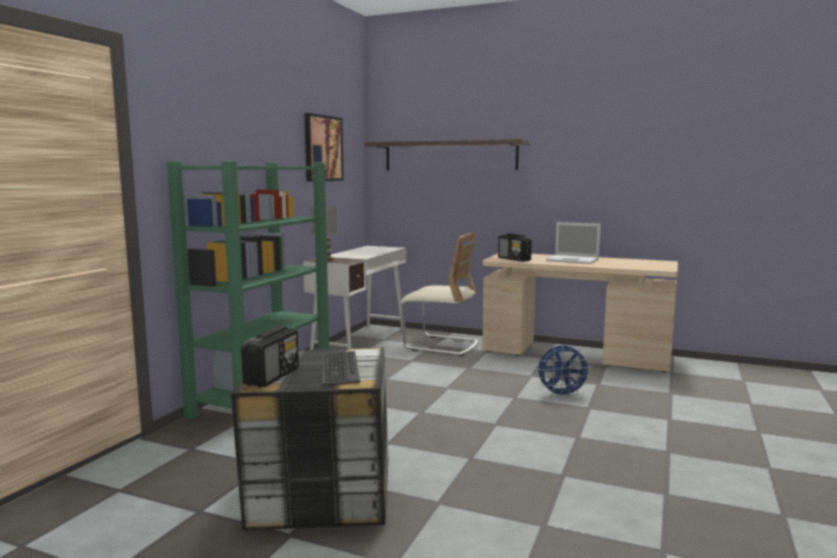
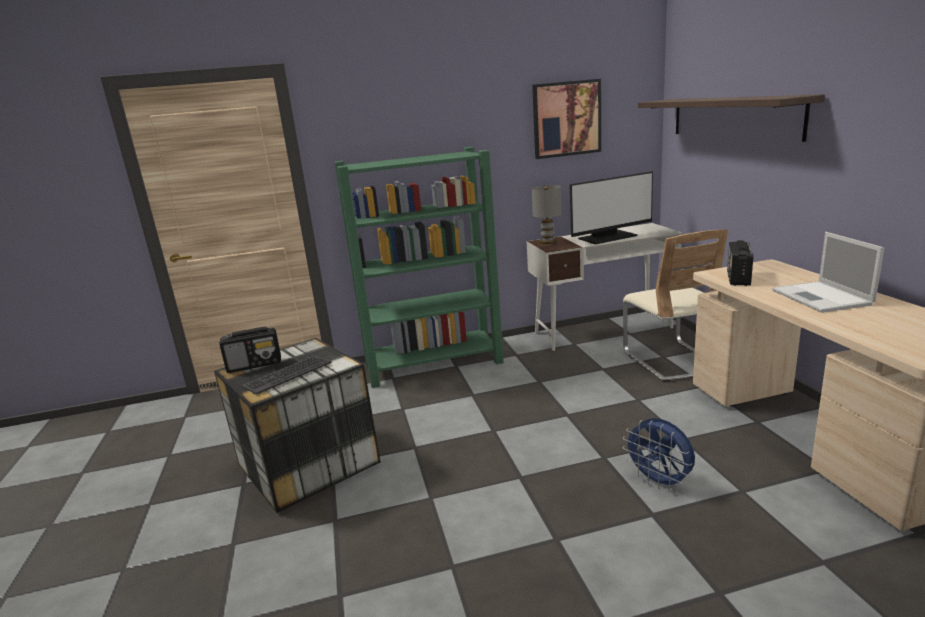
camera: 55 degrees right, 10 degrees up
(365, 253) = (608, 237): none -> monitor

